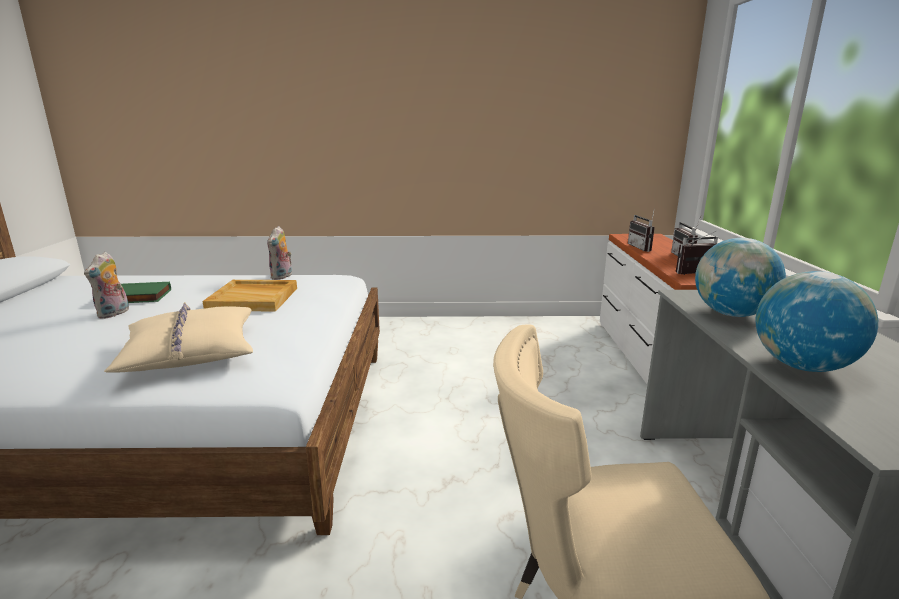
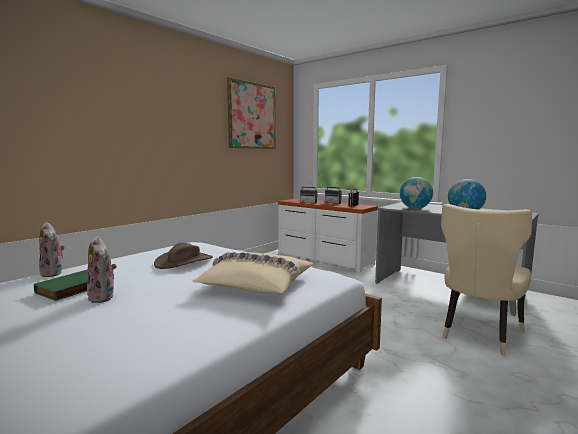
camera: 50 degrees left, 10 degrees down
(254, 298) = (184, 261): beige tray -> brown hat
(282, 276) = (154, 251): plush toy -> plush toy (54, 273)
(578, 78) = (252, 116): none -> picture

